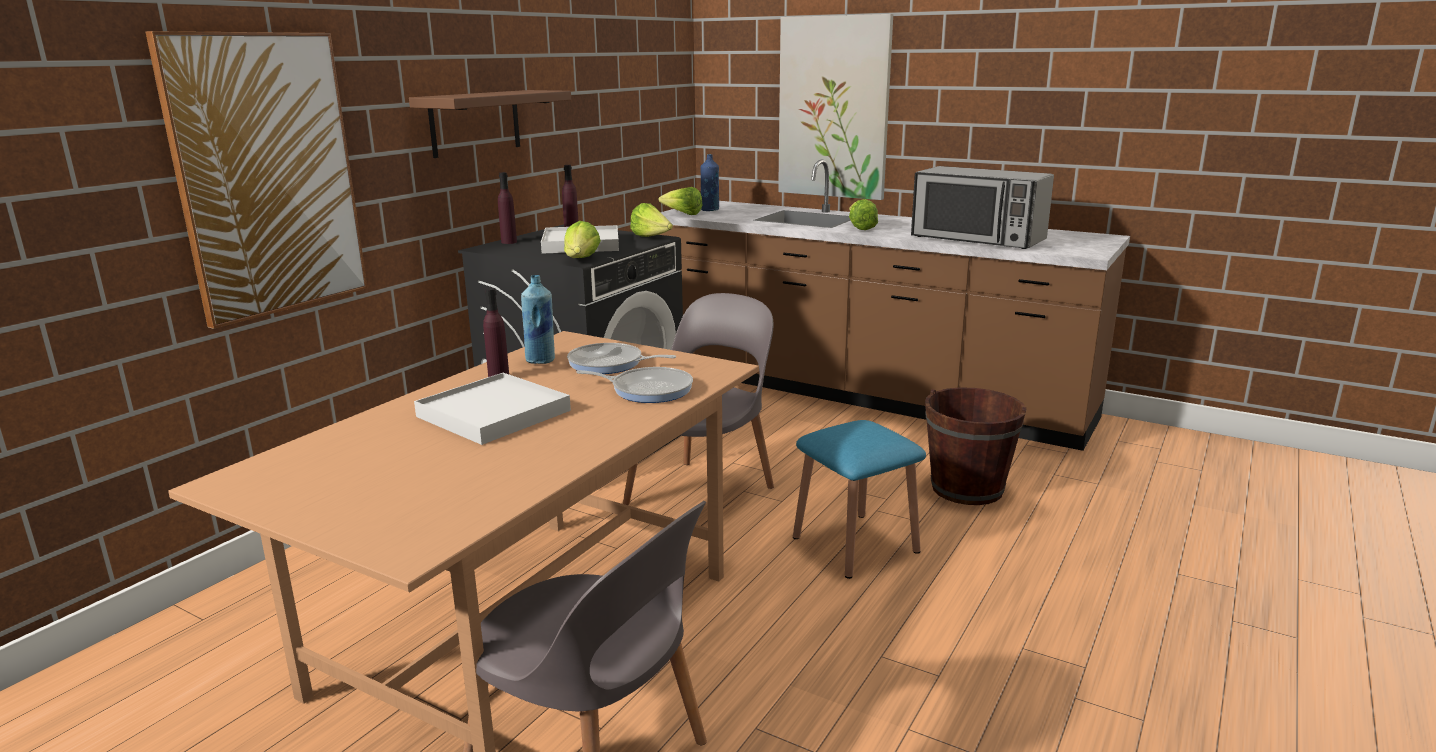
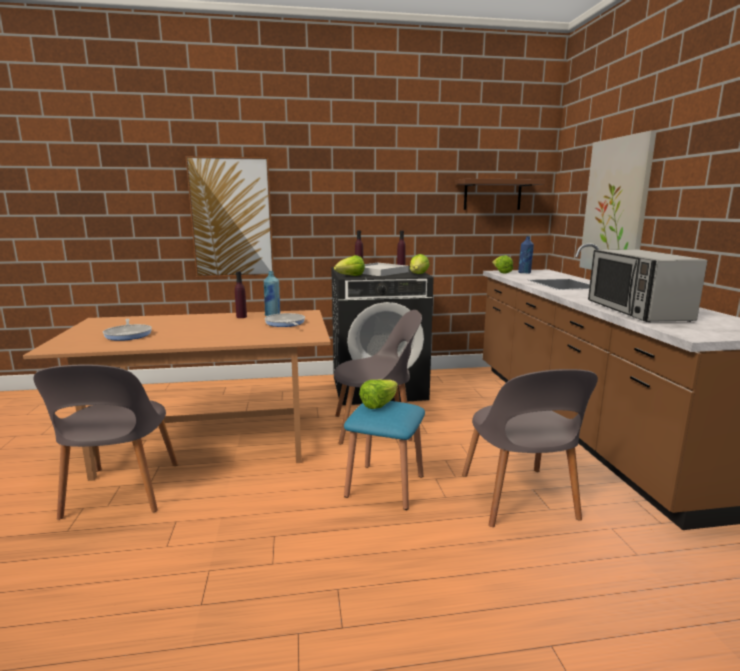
camera: 50 degrees right, 5 degrees down
(475, 123) = (354, 204): brown shelf -> brown shelf (492, 195)
(494, 413) = (199, 325): white tray -> none
(648, 390) = (260, 334): frying pan -> frying pan (128, 334)
(860, 228) = (575, 292): lettuce -> lettuce (379, 404)
(967, 489) = (518, 499): brown bucket -> grey chair

